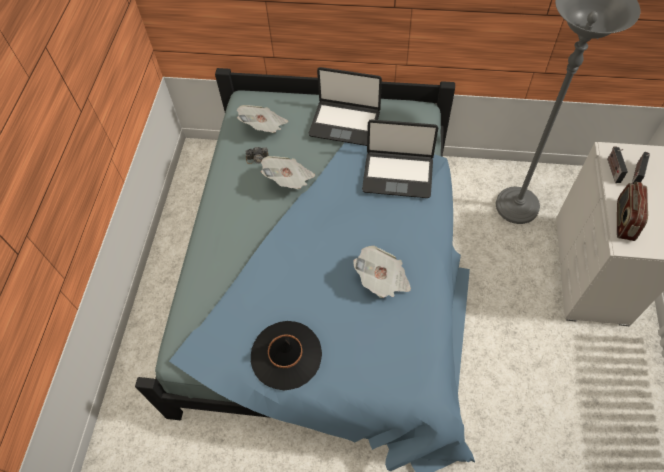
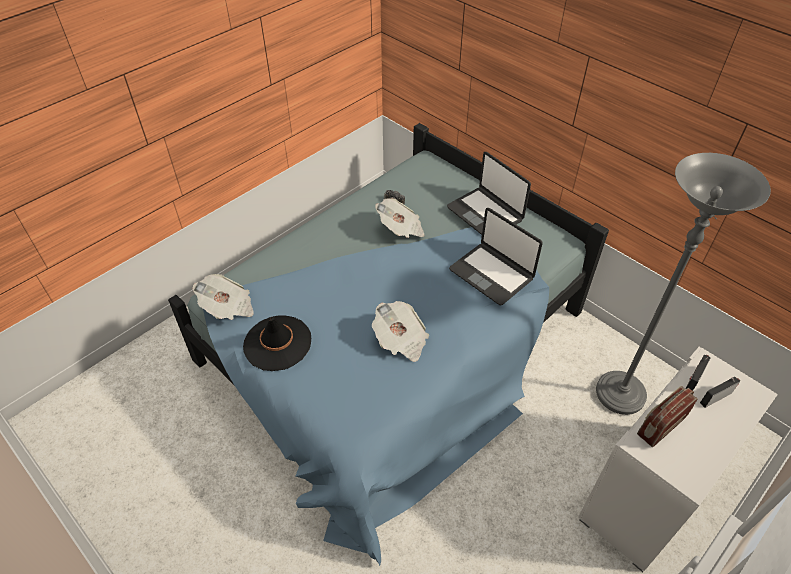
camera: 35 degrees right, 10 degrees down
(264, 127) = (420, 184): newspaper -> newspaper (228, 307)

